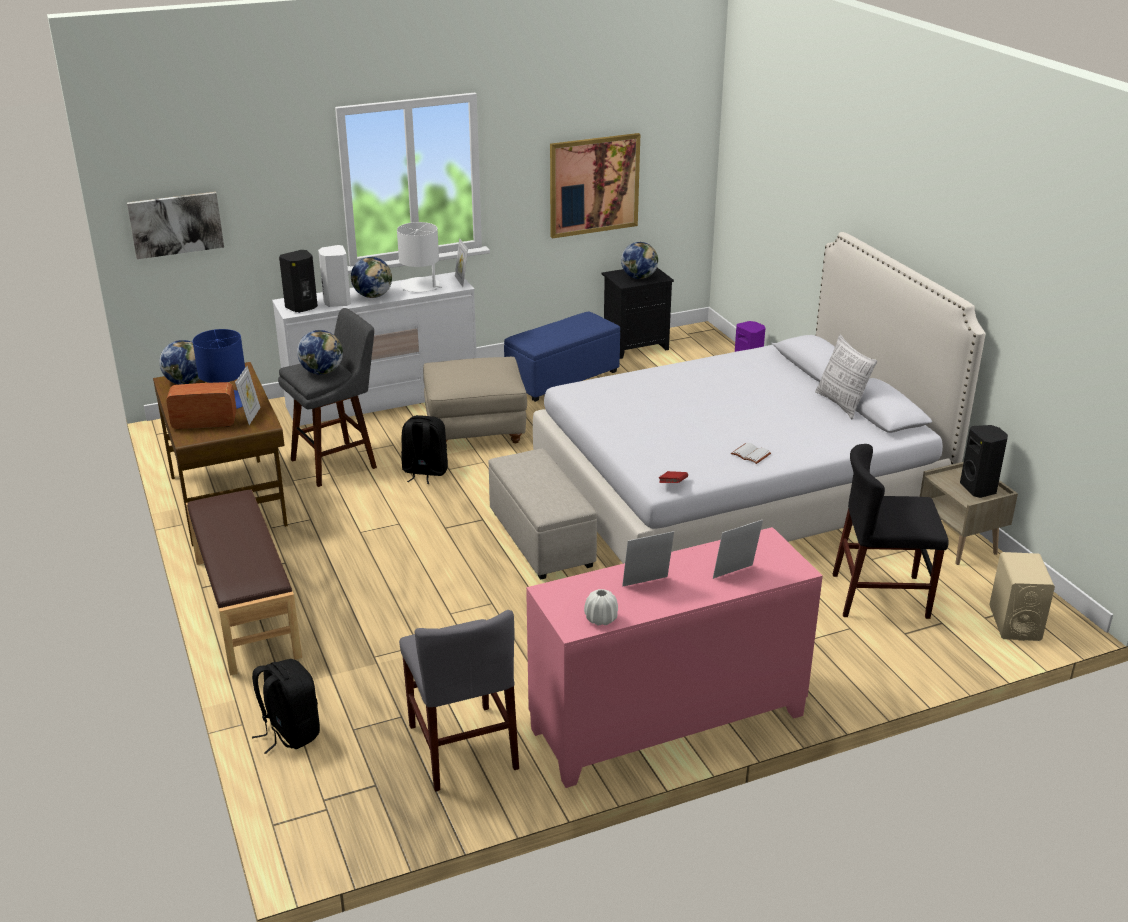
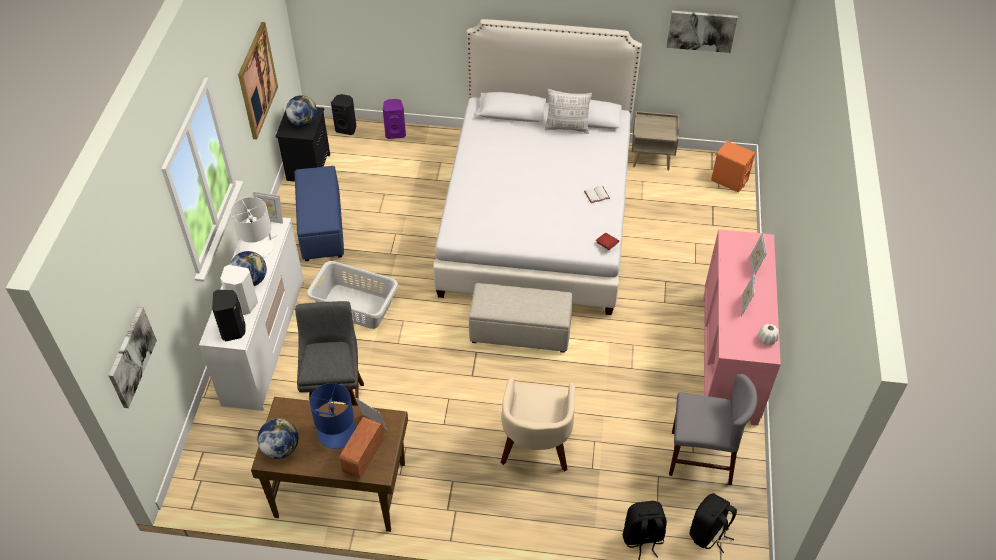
camera: 60 degrees left, 20 degrees up
(245, 608) = (493, 522): brown bench -> none
(322, 372) = (332, 358): globe -> none
(377, 603) = (536, 445): none -> beige armchair
(424, 472) = (391, 358): black backpack -> black backpack (708, 533)
(475, 430) = (355, 306): beige ottoman -> grey laundry basket
(880, 596) = (676, 215): black chair -> none
(979, 489) = (662, 125): black speaker -> black speaker (346, 129)
(1014, 623) = (729, 180): beige speaker -> orange speaker
(1061, 343) = (701, 30): none -> picture

